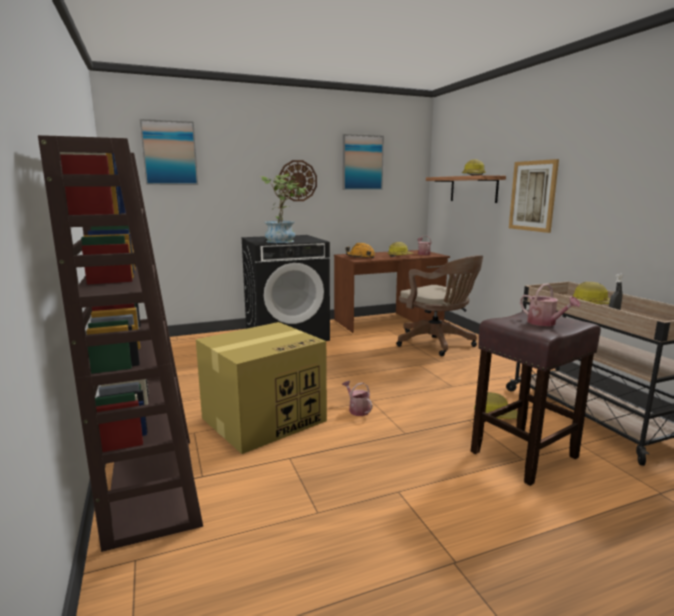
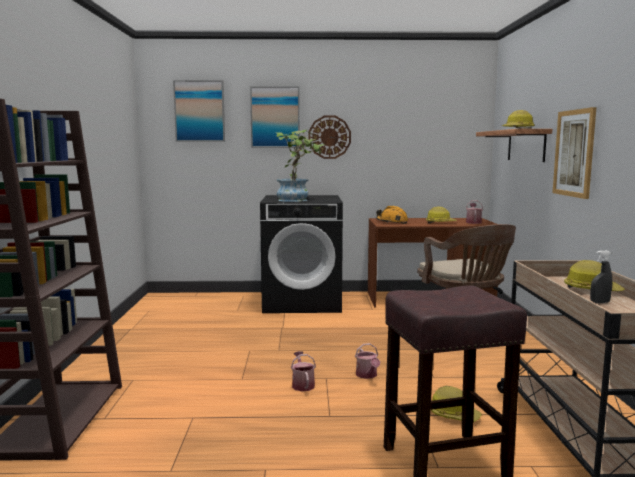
camera: 20 degrees right, 5 degrees down
(265, 419) = (204, 378): cardboard box -> none
(362, 162) = (405, 117): picture -> picture (275, 117)
(545, 323) = (457, 300): watering can -> watering can (367, 375)

